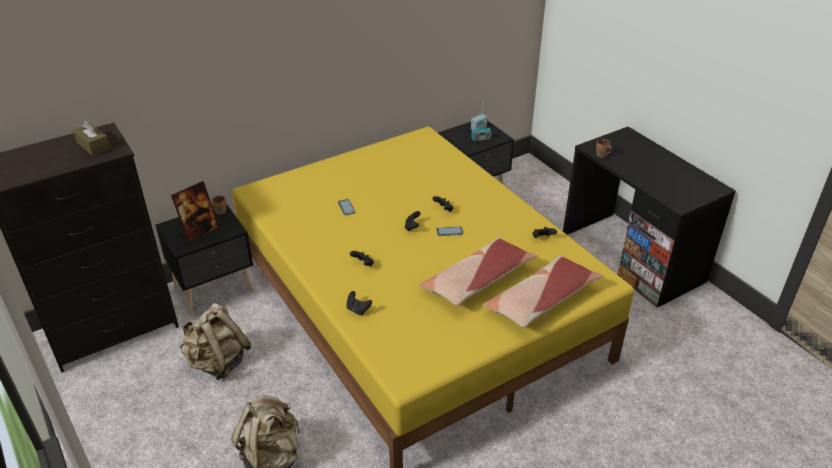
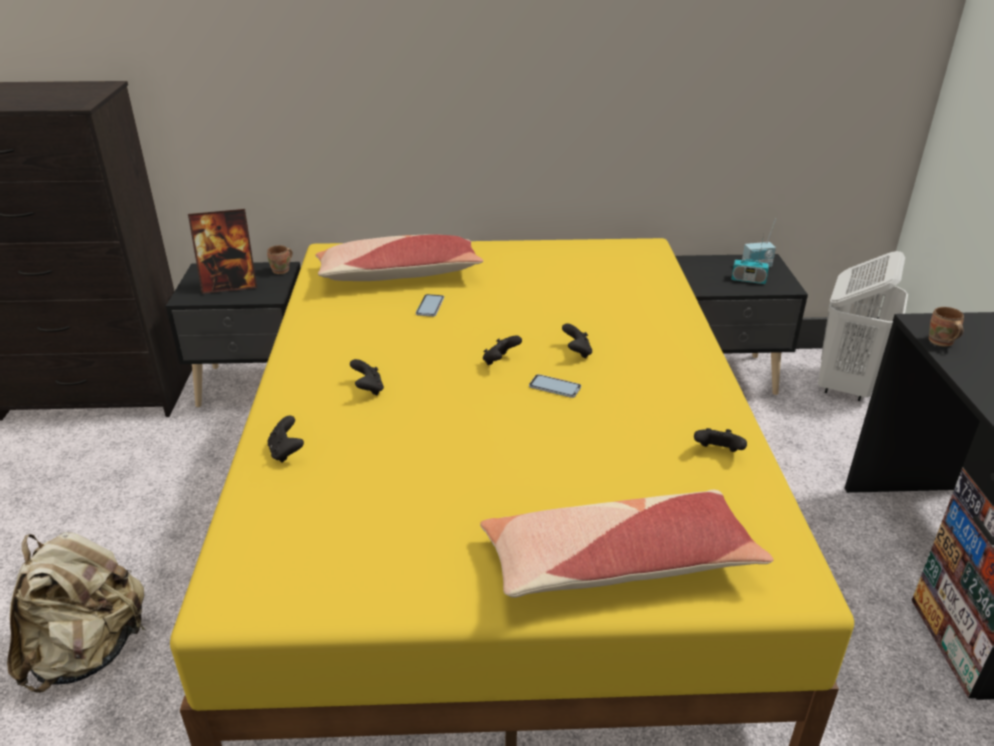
camera: 30 degrees right, 5 degrees down
(93, 146) = (62, 95): brown tissue box -> none
(218, 362) = (165, 480): beige backpack -> none
(477, 280) = (528, 480): pillow -> pillow (398, 275)
(531, 178) = (845, 385): none -> white laundry basket

